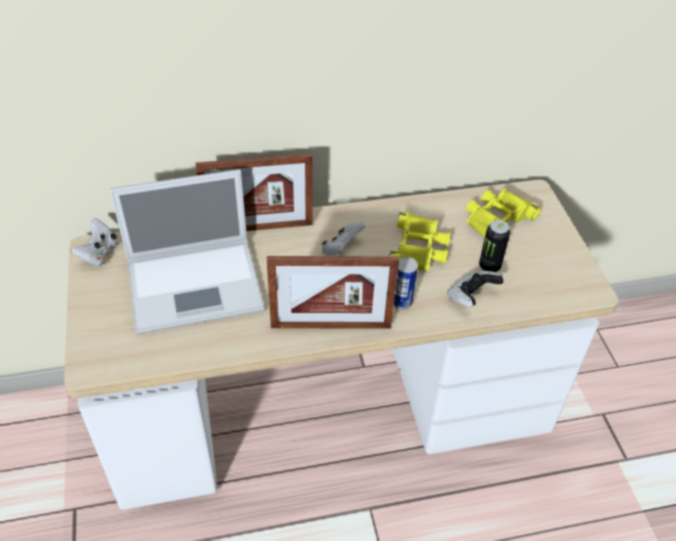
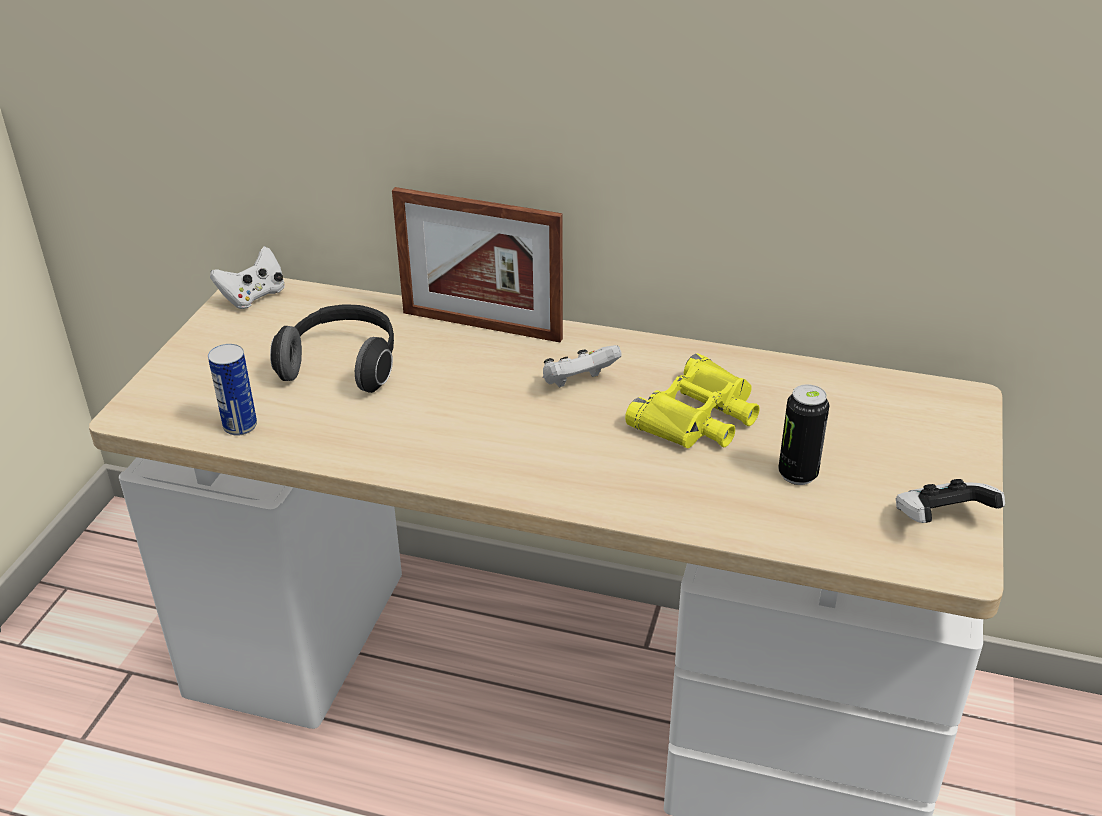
camera: 30 degrees right, 10 degrees down
(197, 284) = (343, 365): laptop -> headphones
(331, 326) = (480, 471): picture frame -> none
(401, 302) = (612, 475): can -> can (240, 426)
(471, 297) = (731, 504): game controller -> game controller (941, 520)
(497, 219) = (865, 416): yellow binoculars -> none

